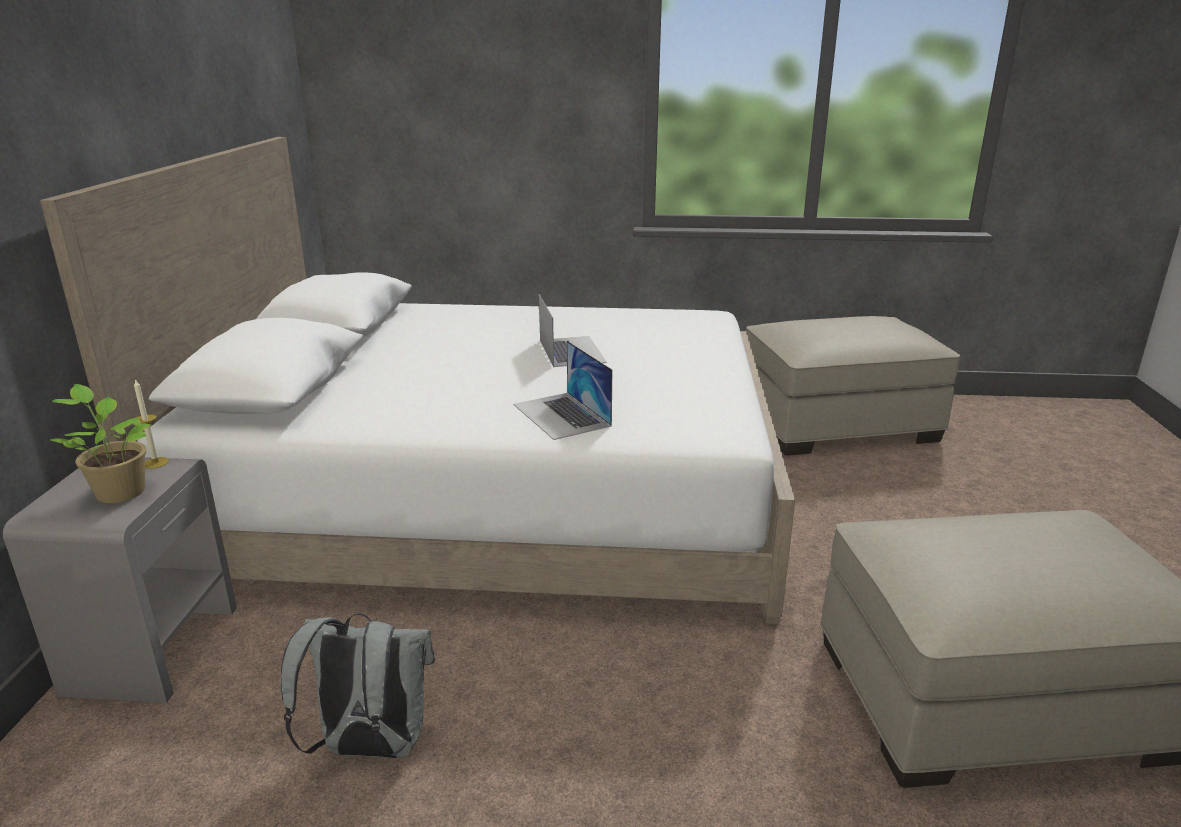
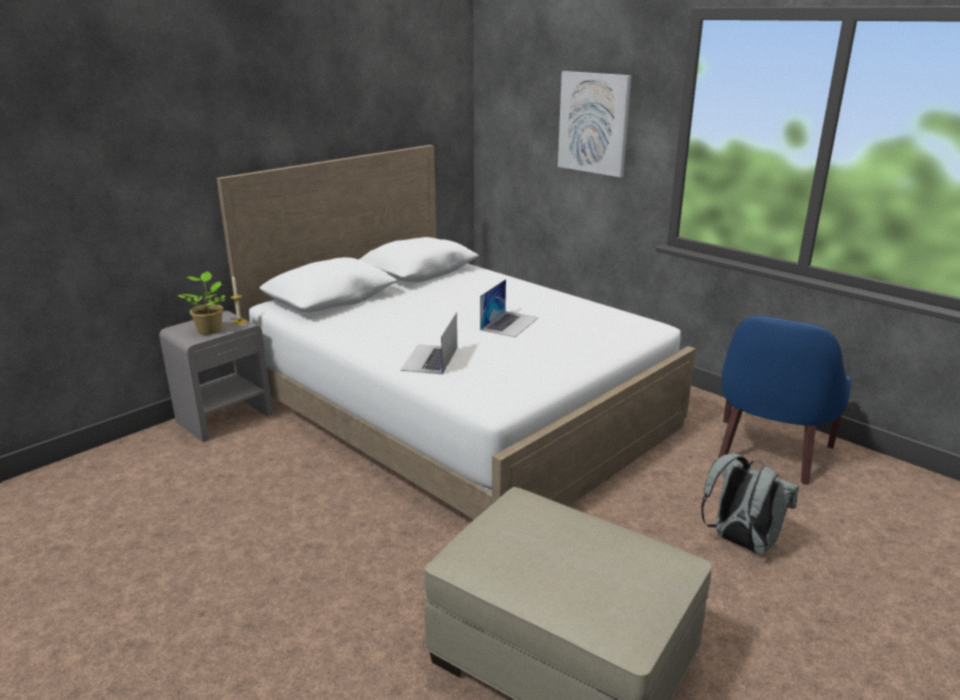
camera: 40 degrees right, 0 degrees up
(370, 748) = (242, 499): grey backpack -> grey backpack (740, 542)
(519, 86) = (594, 123): none -> picture
(835, 423) = (769, 453): beige ottoman -> blue armchair

